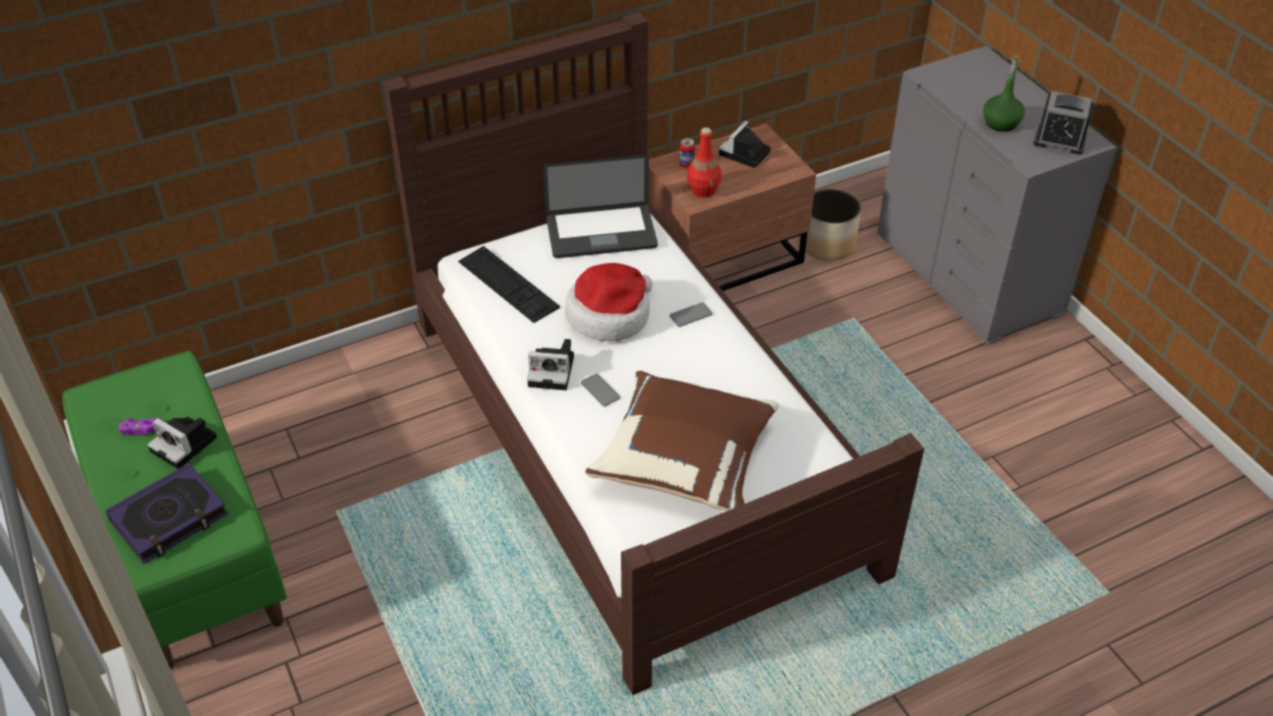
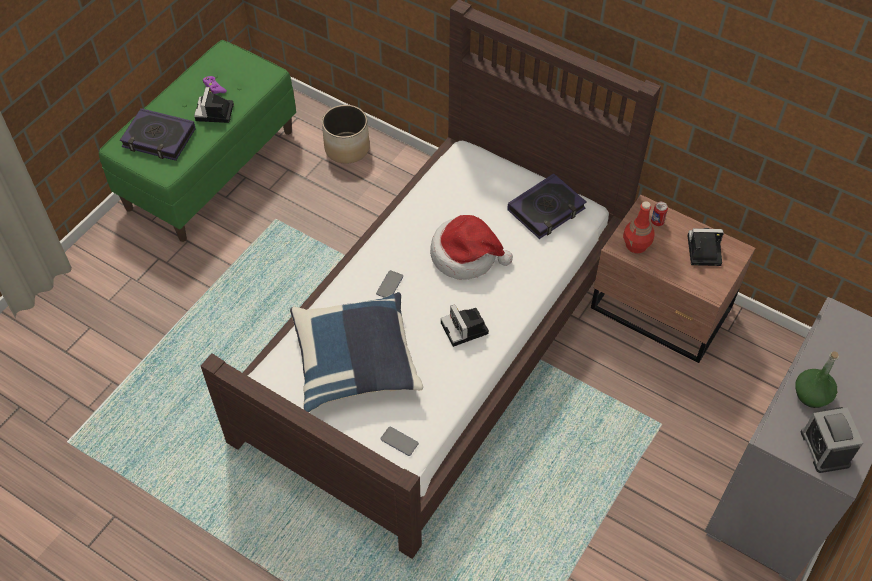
camera: 60 degrees right, 10 degrees up
(508, 284) = (455, 186): keyboard -> none
(553, 371) = (391, 251): camera -> camera (465, 329)
(601, 233) = (546, 210): laptop -> book
(686, 461) = (356, 363): brown pillow -> blue pillow
(690, 315) = (500, 301): phone -> phone (399, 441)
(827, 244) = (734, 369): planter -> planter (347, 148)

